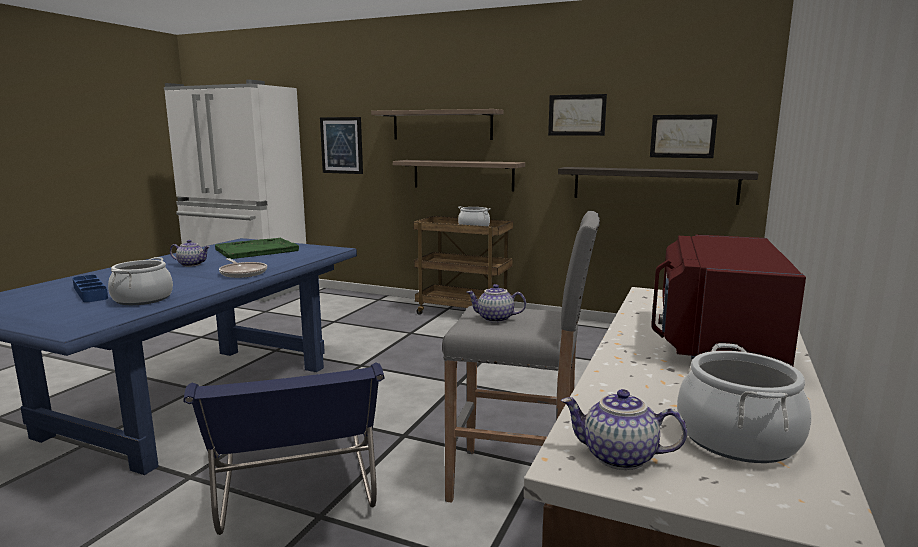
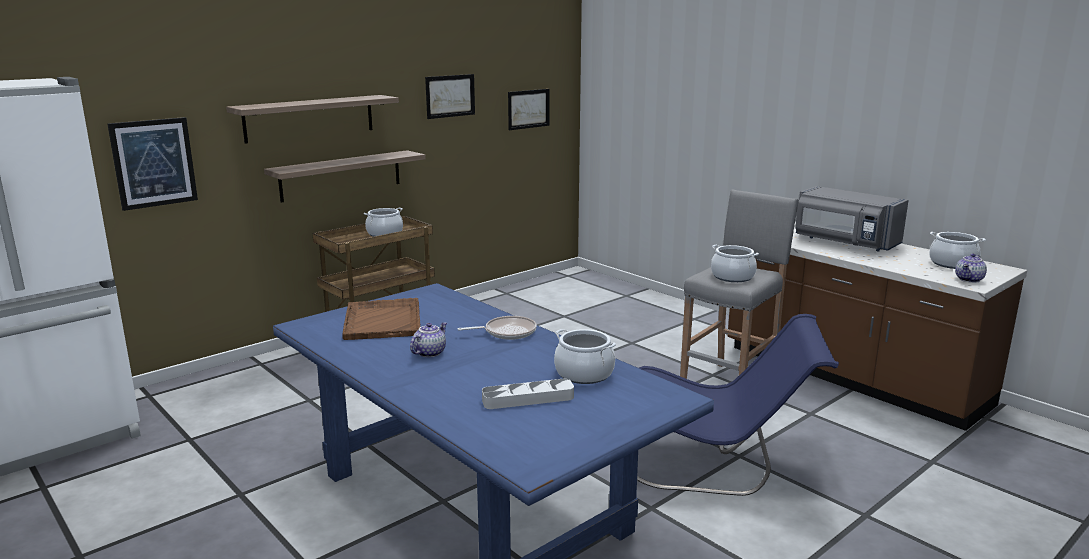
camera: 65 degrees left, 5 degrees up
(90, 292) = (528, 399): blue tray -> grey tray
(257, 250) = (383, 321): green tray -> brown tray
(495, 319) = (732, 277): teapot -> cooking pot
(653, 185) = (512, 154): shelf -> none
(715, 341) = (844, 242): red microwave -> grey microwave

